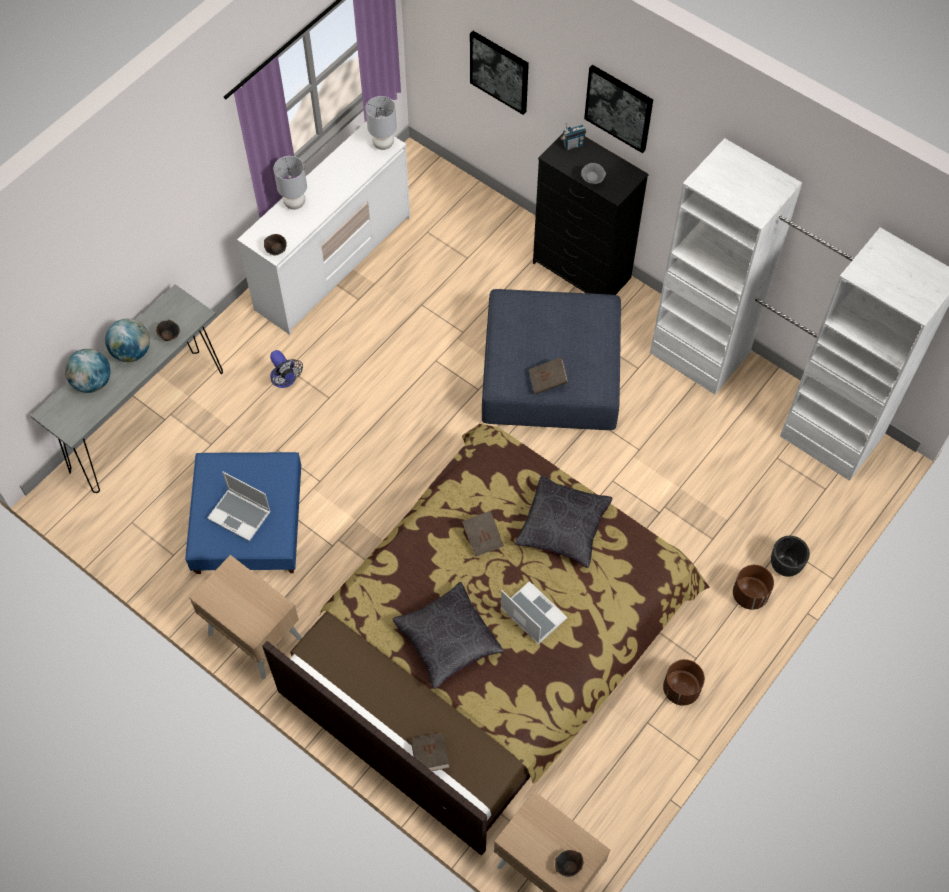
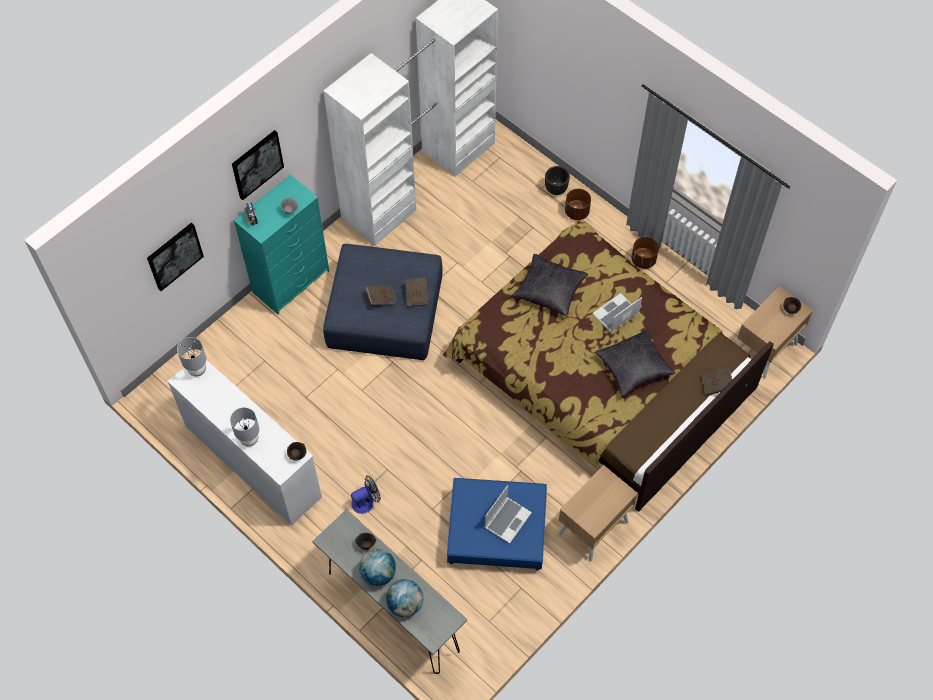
camera: 85 degrees left, 0 degrees up
(483, 538) = (555, 340): brown book -> brown book (381, 298)
(582, 271) = (291, 281): black dresser -> turquoise dresser

